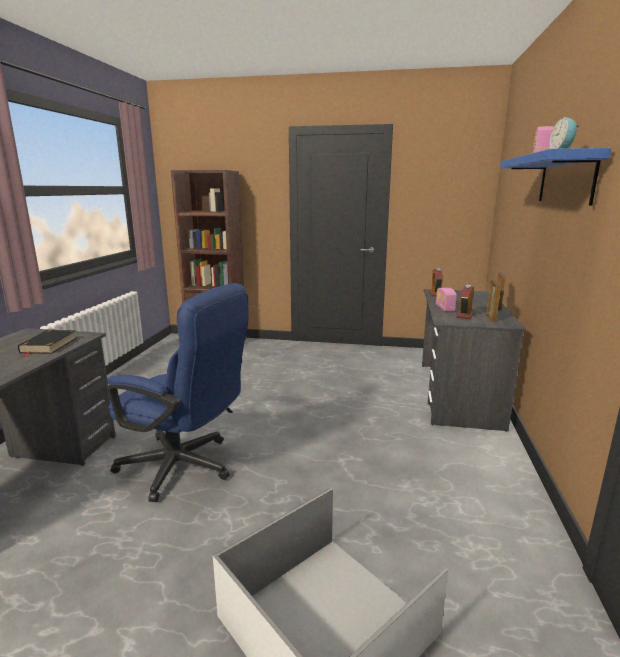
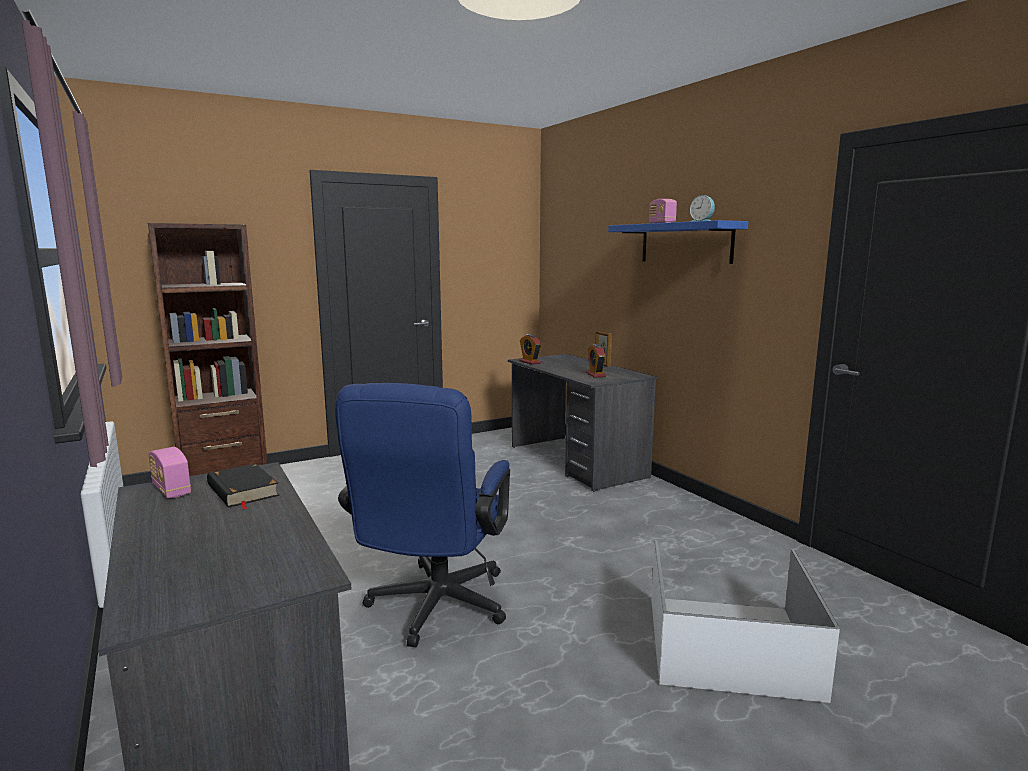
camera: 40 degrees left, 5 degrees down
(186, 468) = (433, 610): blue office chair -> blue office chair turned 120 degrees clockwise
(444, 308) = (568, 372): radio -> radio (171, 490)
(490, 318) = (617, 373): picture frame -> none

